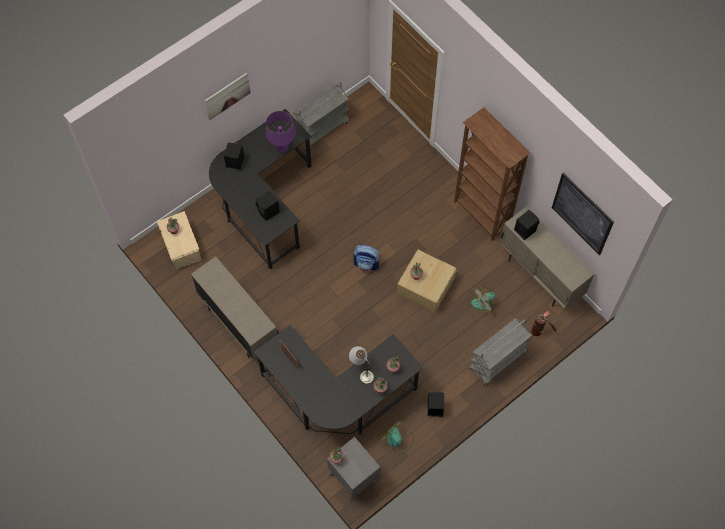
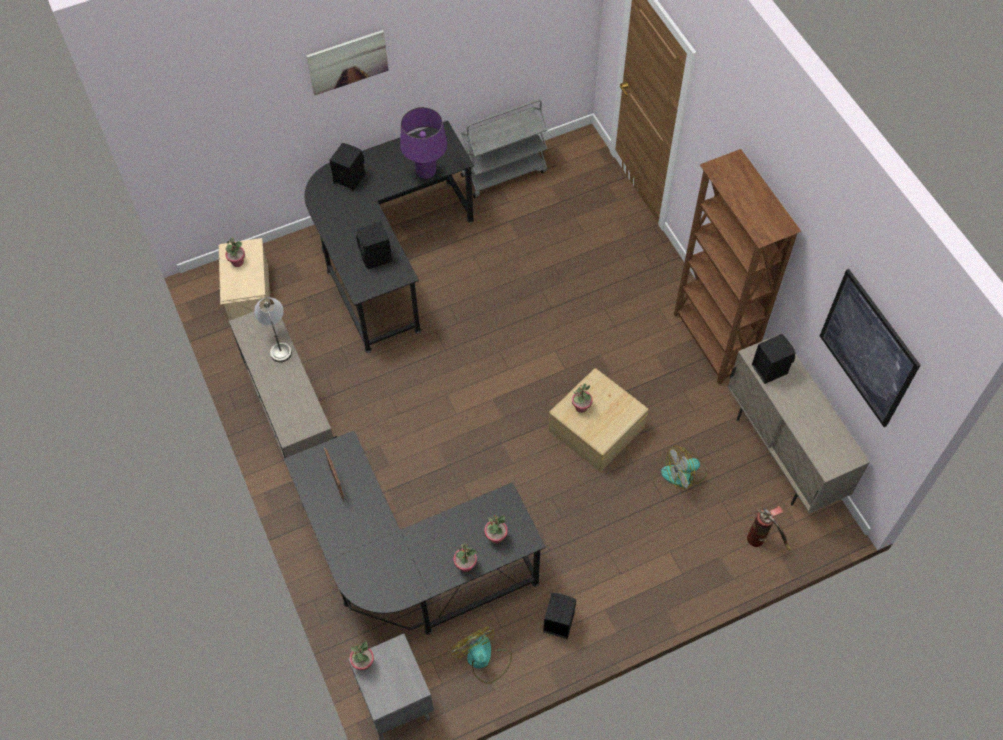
camera: 15 degrees right, 5 degrees down
(362, 370) = (445, 527): grey table lamp -> grey table lamp (278, 341)
(367, 263) = (514, 376): backpack -> none
(497, 361) = (680, 571): grey cart -> none

